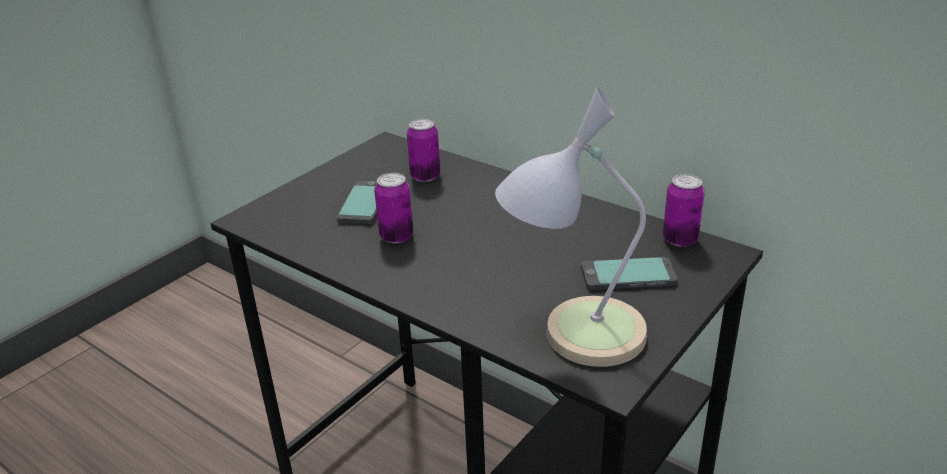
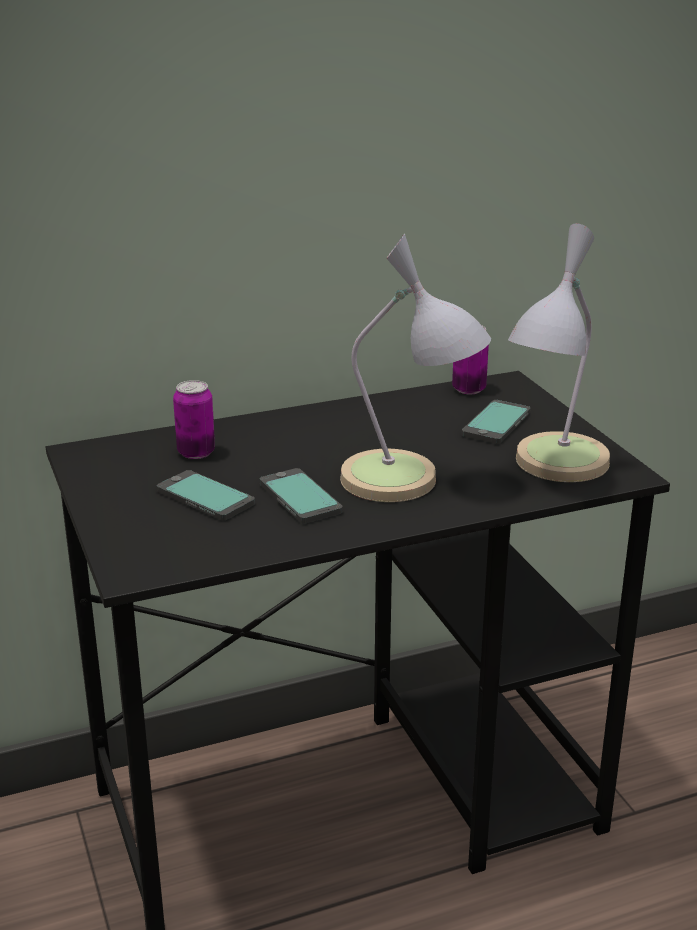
camera: 60 degrees left, 5 degrees down
(396, 236) = (299, 498): can -> phone
(470, 271) = (410, 481): none -> table lamp

